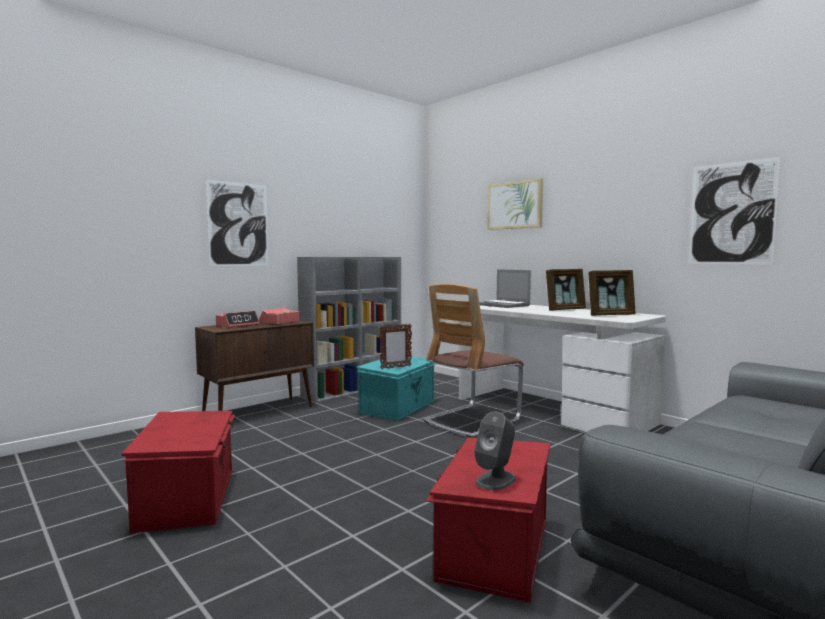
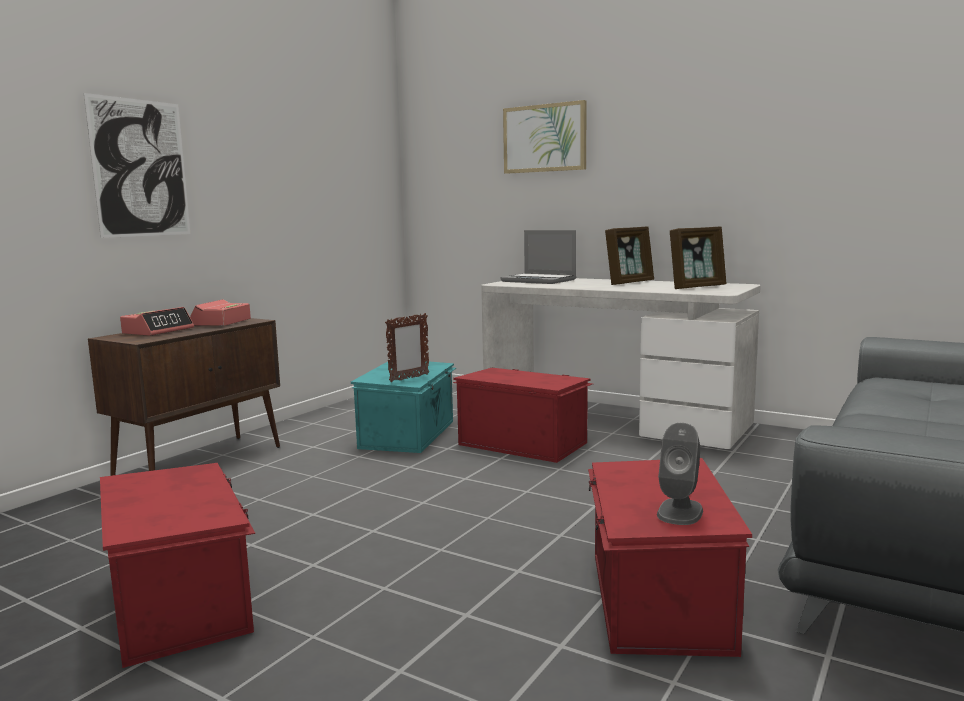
camera: 15 degrees left, 5 degrees up
(354, 389) = (326, 416): grey bookcase -> none
(472, 421) = (522, 443): chair -> red storage box
(731, 213) = (842, 151): picture -> none

